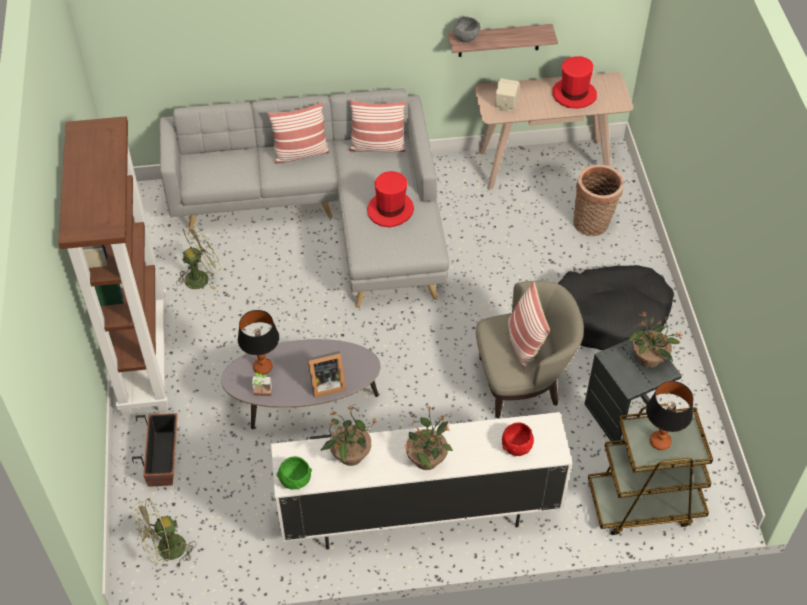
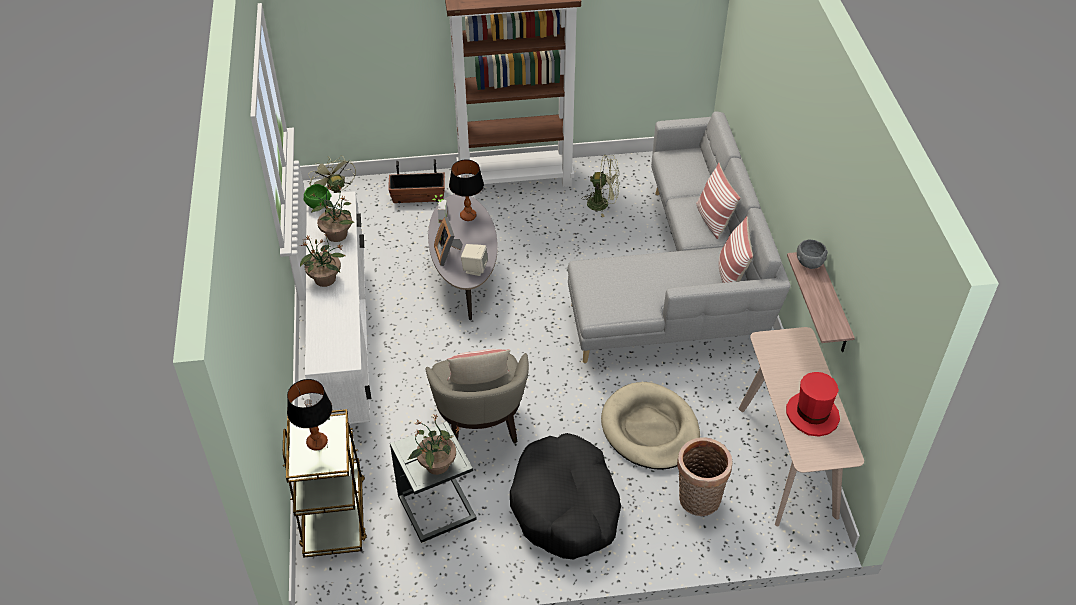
camera: 90 degrees right, 5 degrees down
(201, 276) = (603, 204): green fan -> green fan turned 45 degrees counterclockwise
(390, 210) = (643, 284): red hat -> none
(505, 105) = (782, 352): beige speaker -> beige speaker (475, 268)
(517, 252) = (650, 429): none -> beige dog bed
(517, 447) = (327, 337): red bowl -> none

